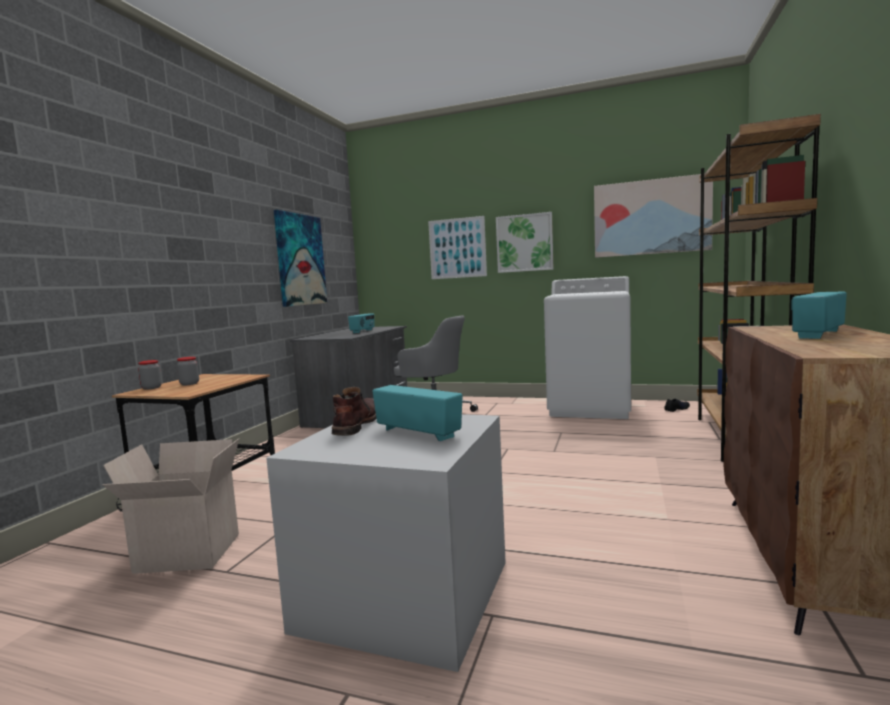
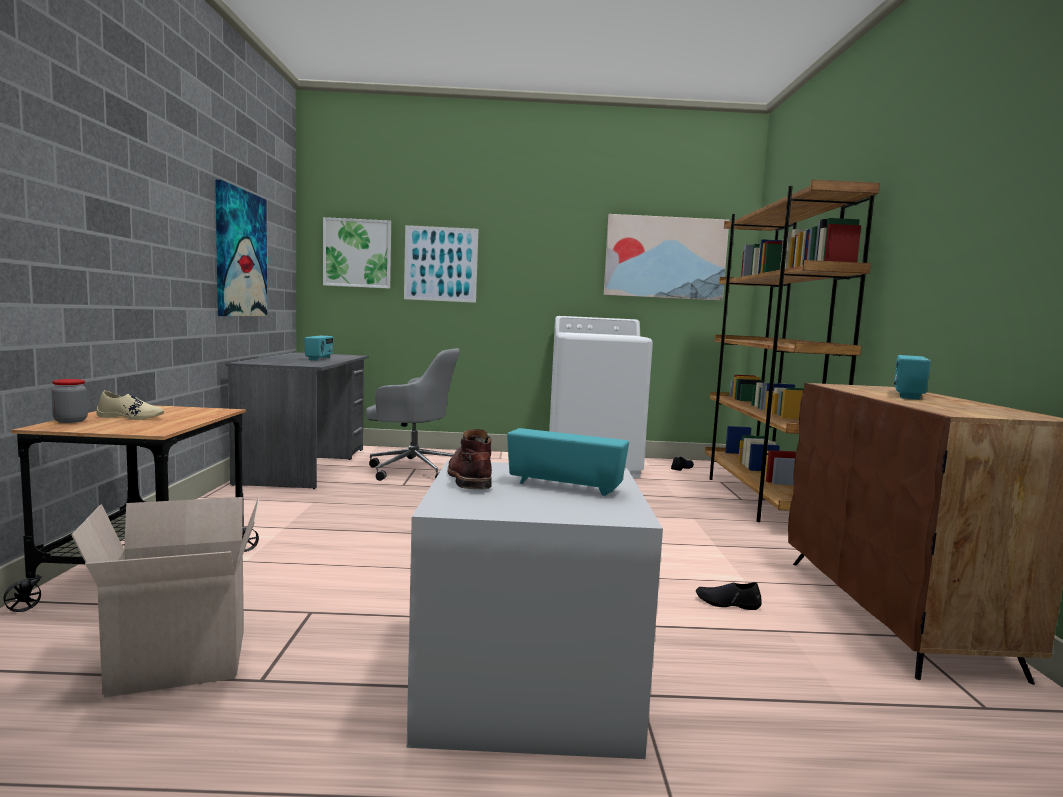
camera: 20 degrees left, 0 degrees up
(189, 384) = (131, 417): jar -> beige shoe
(524, 243) = (524, 268): picture -> picture (357, 253)
(634, 539) = (727, 603): none -> black shoe

